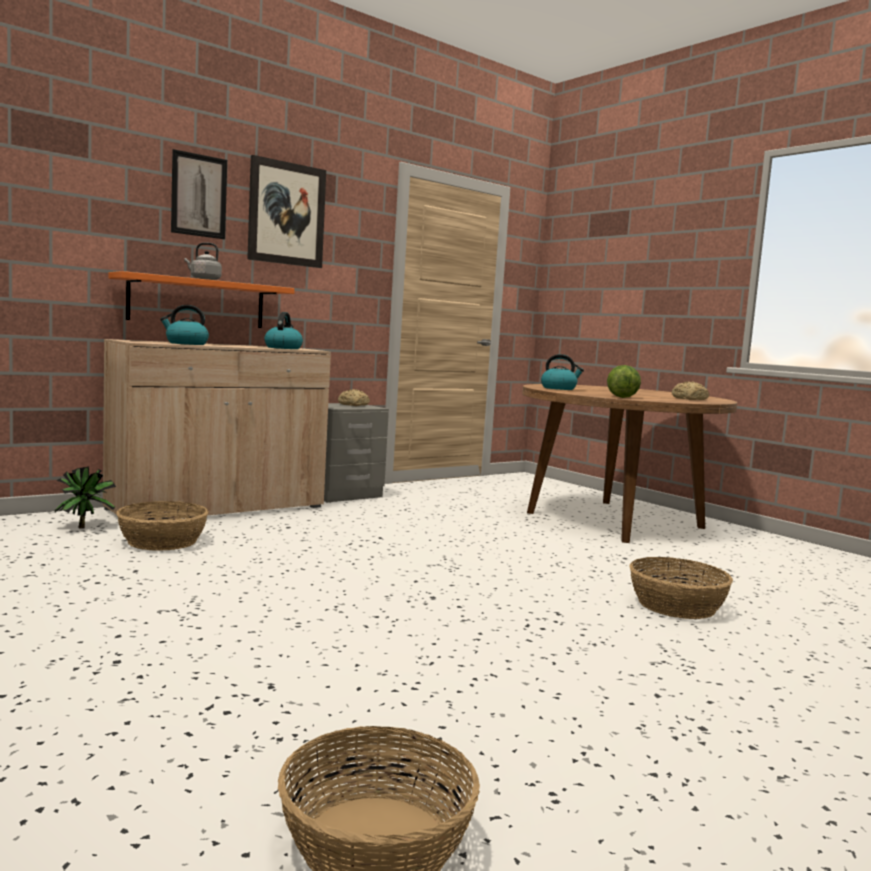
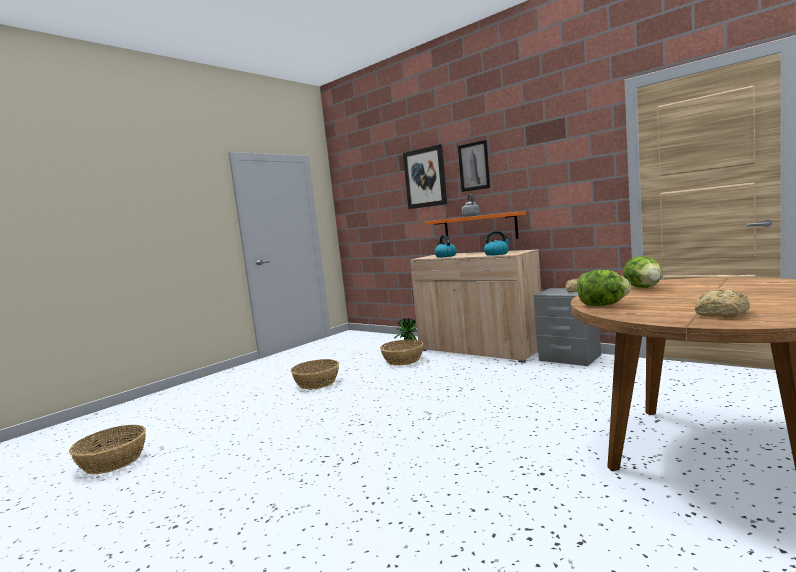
camera: 80 degrees right, 0 degrees up
(286, 214) = (527, 159): picture -> picture (425, 178)
(559, 388) = (644, 288): kettle -> lettuce
(675, 605) = (406, 508): basket -> basket (317, 383)

